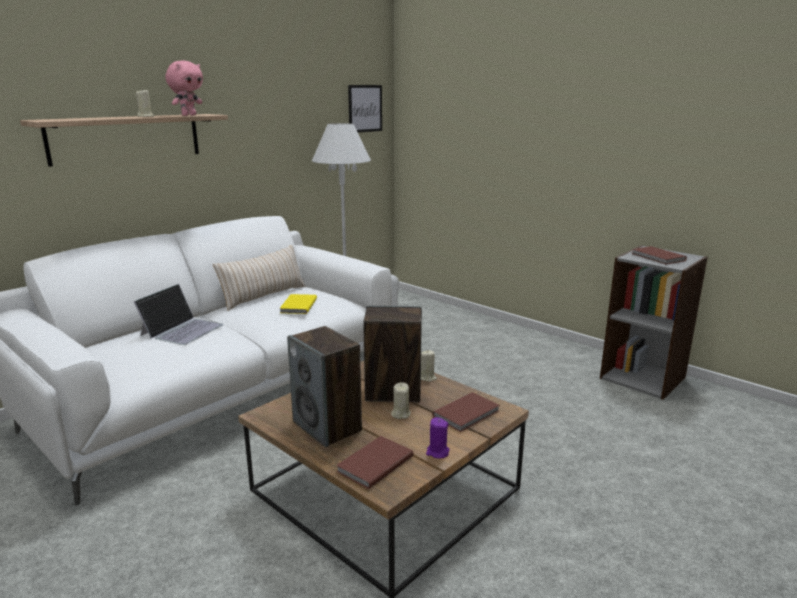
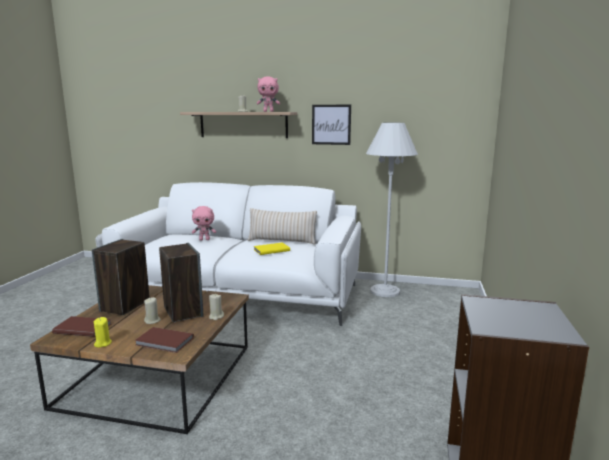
camera: 60 degrees right, 5 degrees down
(182, 329) = (204, 239): laptop -> pink plush toy
(365, 108) = (455, 112): picture -> picture (331, 124)
(437, 452) = (102, 343): purple candle -> yellow candle
(657, 257) = (507, 315): brown book -> none

